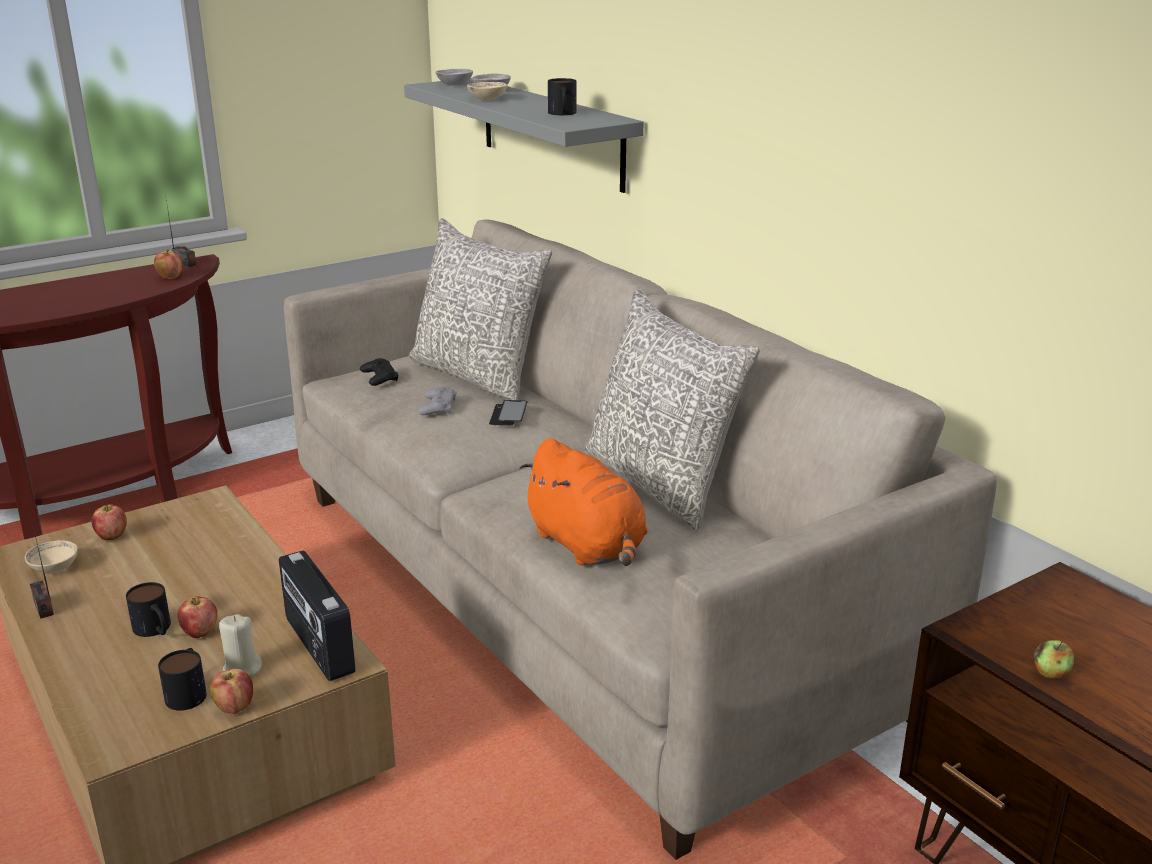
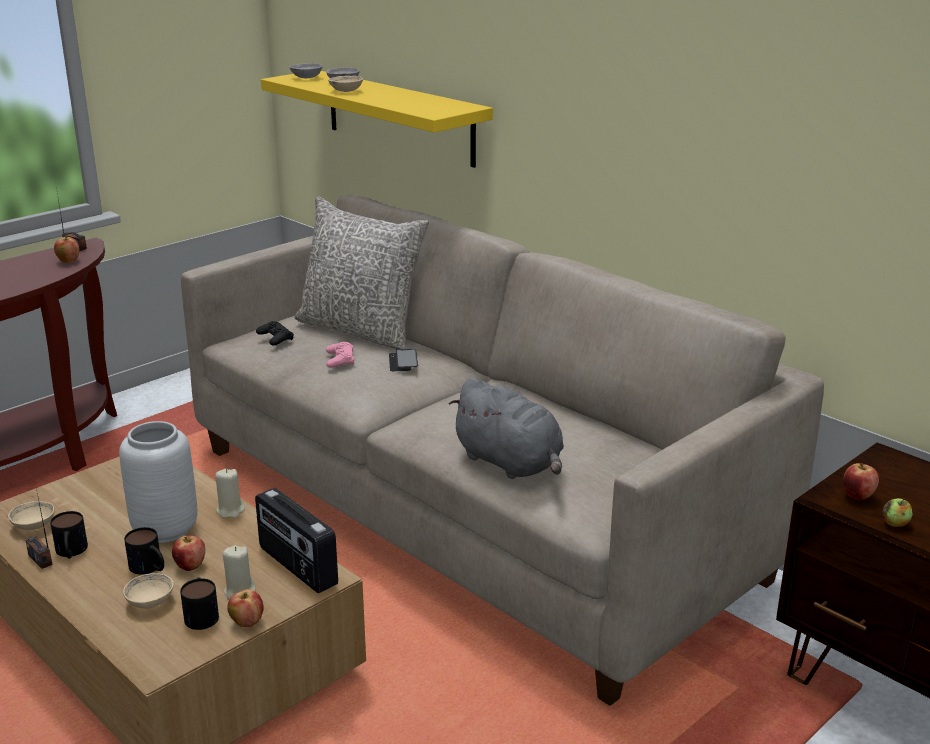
camera: 10 degrees left, 0 degrees up
(112, 537) = (74, 494): apple -> apple (857, 496)
(138, 670) = (150, 601): none -> beige bowl
(189, 587) = (164, 530): none -> grey vase
(272, 572) = (231, 511): none -> beige candle
(438, 407) = (340, 359): grey game controller -> pink game controller
(551, 132) = (399, 117): grey shelf -> yellow shelf
(562, 114) = (420, 103): mug -> mug (71, 552)
(588, 546) = (511, 463): orange plush toy -> grey plush toy
(661, 483) = (549, 408): grey pillow -> none

